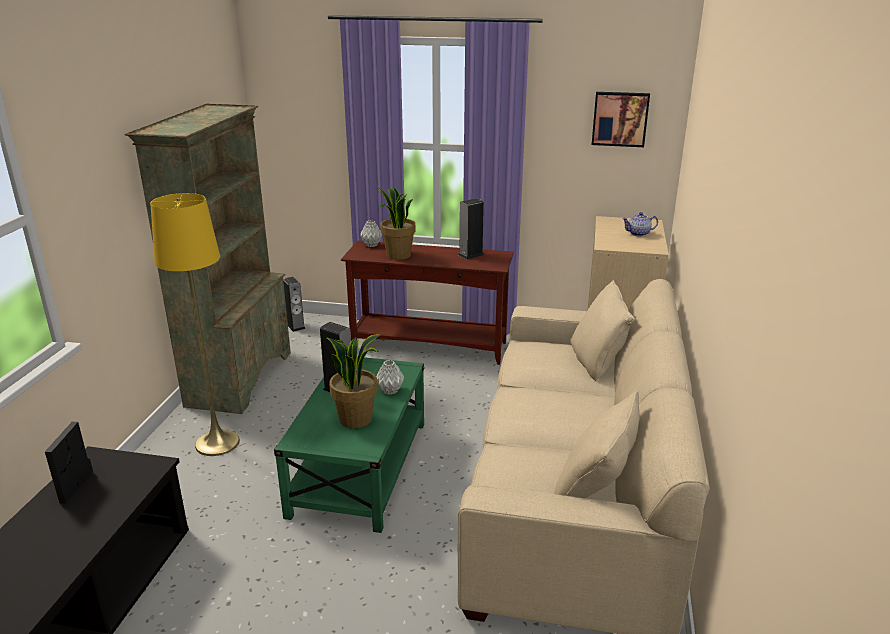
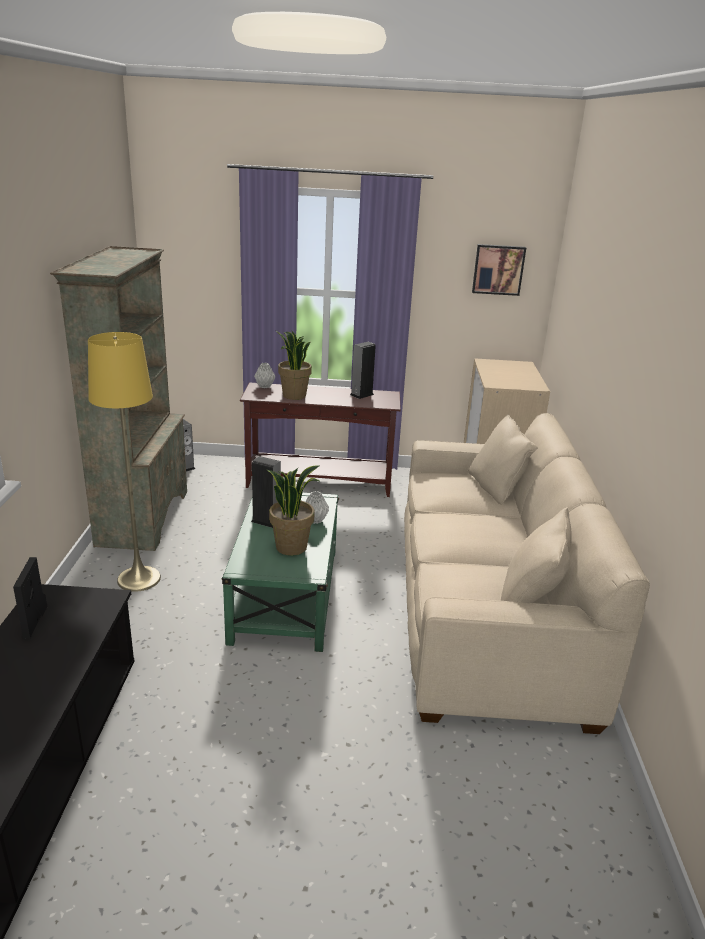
camera: 10 degrees left, 0 degrees up
(638, 233) = (517, 373): teapot -> none

